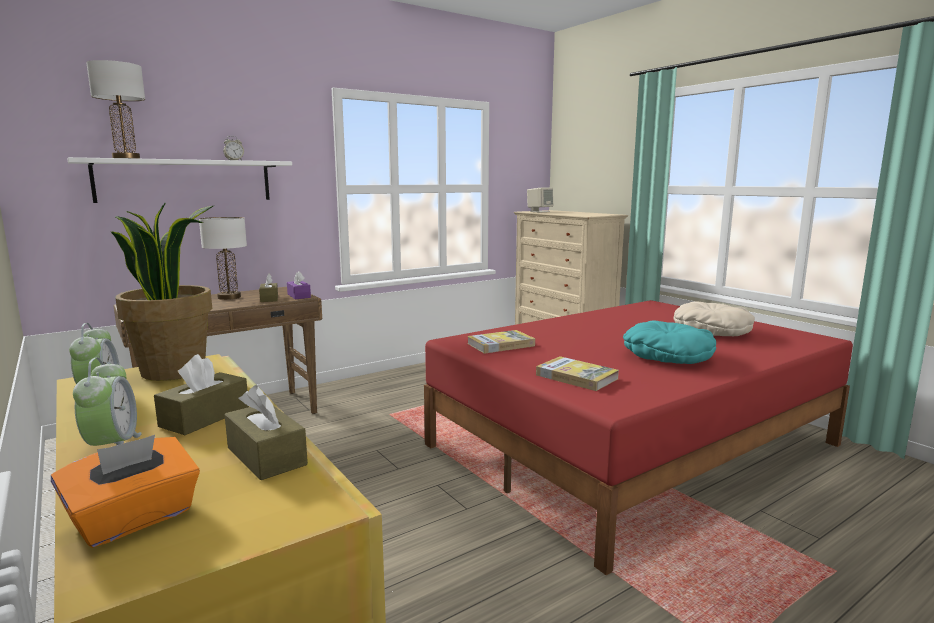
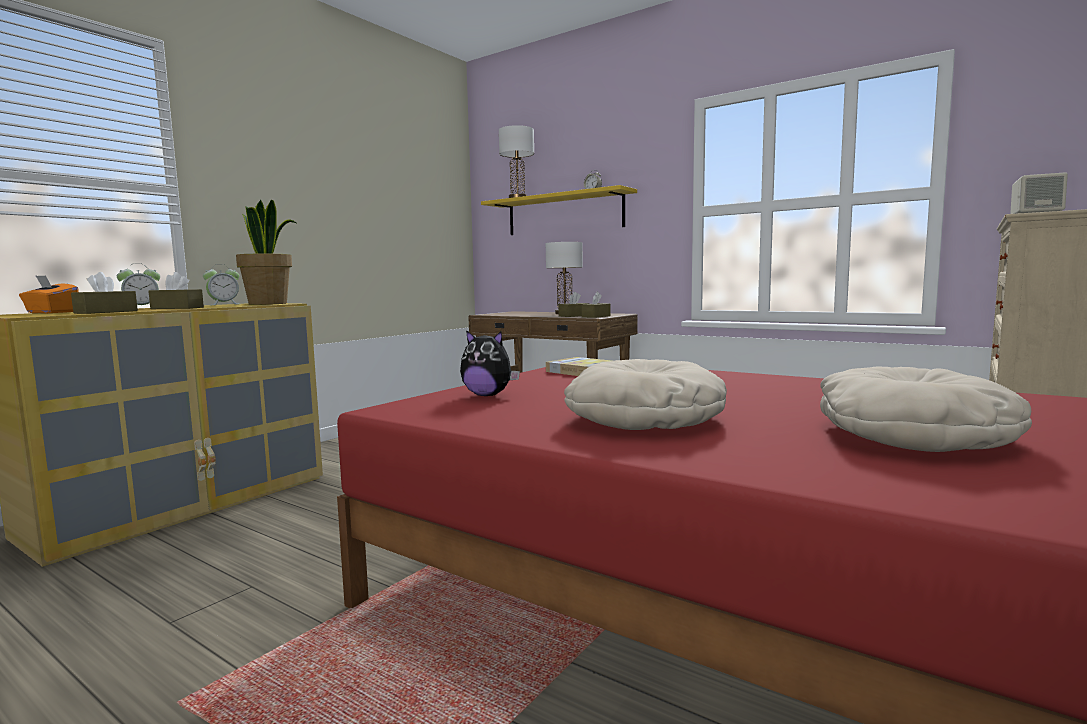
camera: 70 degrees right, 5 degrees down
(185, 181) = (564, 214): white shelf -> yellow shelf
(299, 296) = (596, 316): purple tissue box -> brown tissue box
(576, 377) = (488, 395): book -> plush toy
(669, 356) = (647, 419): turquoise pillow -> beige pillow

